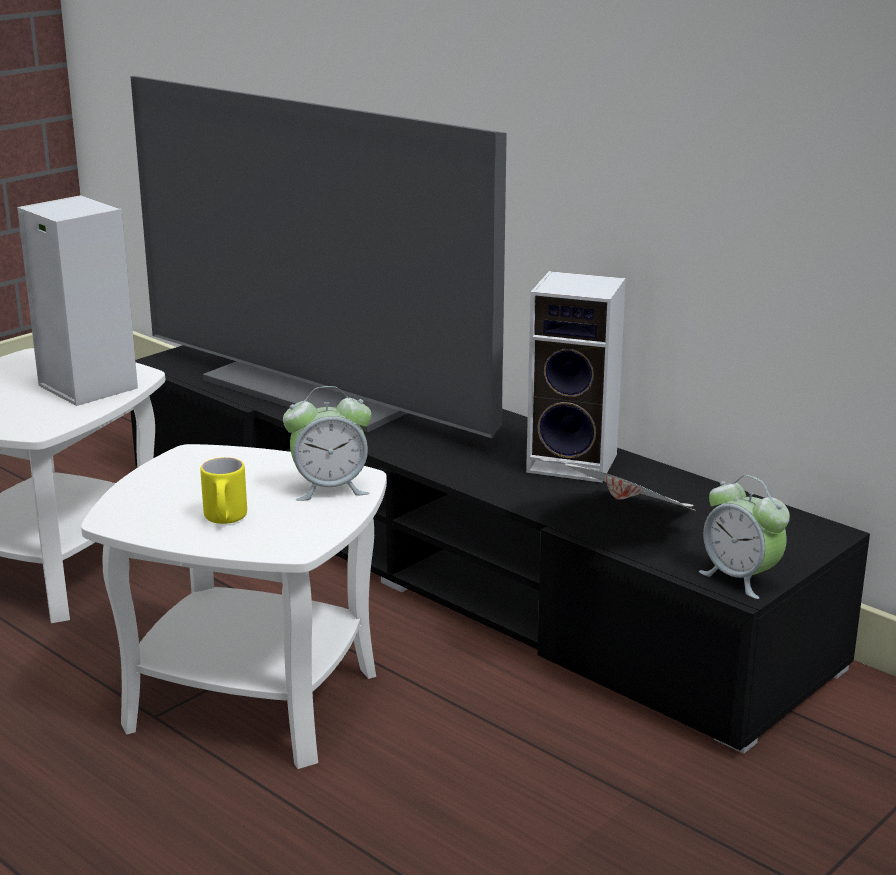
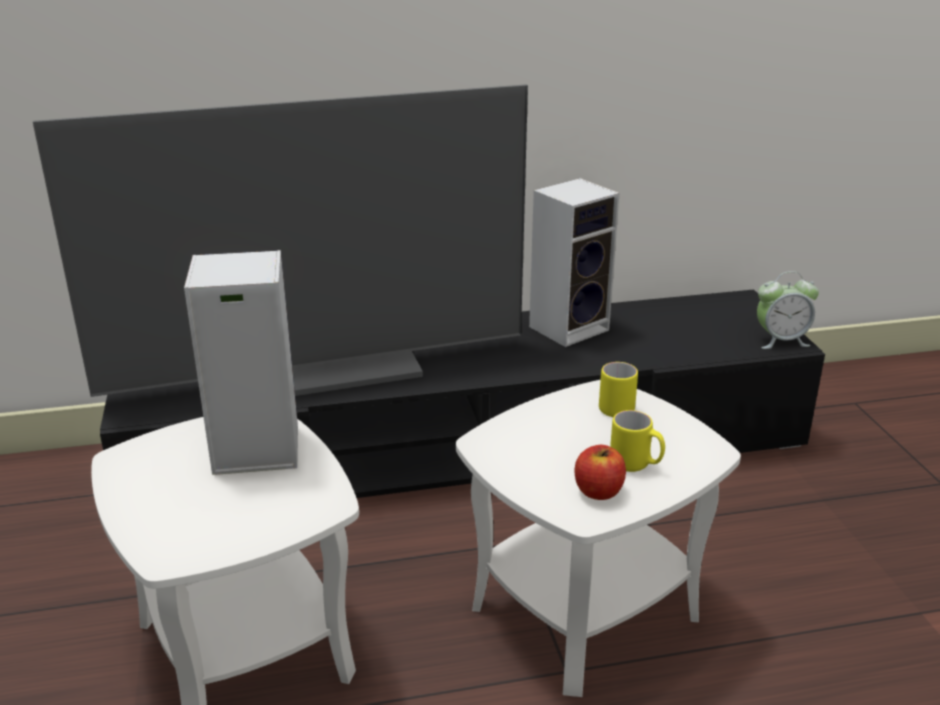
camera: 55 degrees left, 5 degrees up
(160, 515) = (598, 491): none -> apple
(330, 488) = (618, 406): alarm clock -> yellow mug
(623, 524) = (677, 346): newspaper -> none

